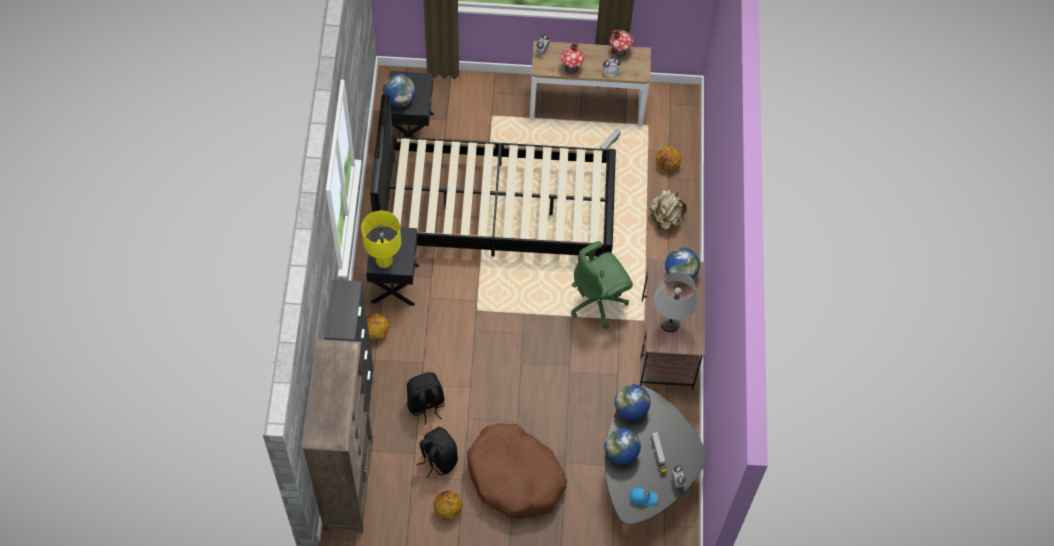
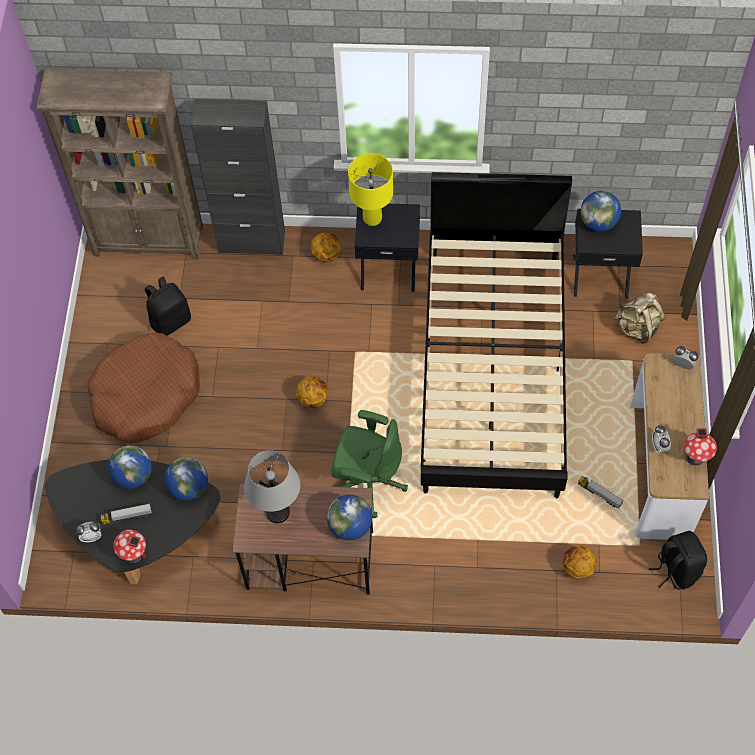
camera: 95 degrees right, 0 degrees up
(426, 405) = (236, 306): black backpack -> black backpack (675, 569)
(447, 509) = (112, 331): basketball -> basketball (313, 398)
(571, 69) = (659, 399): toy house -> toy house (134, 555)
(598, 302) = (368, 482): green office chair -> green office chair turned 135 degrees clockwise
(643, 498) = (75, 498): blue cap -> none
(665, 218) = (493, 563): beige backpack -> beige backpack (637, 328)

